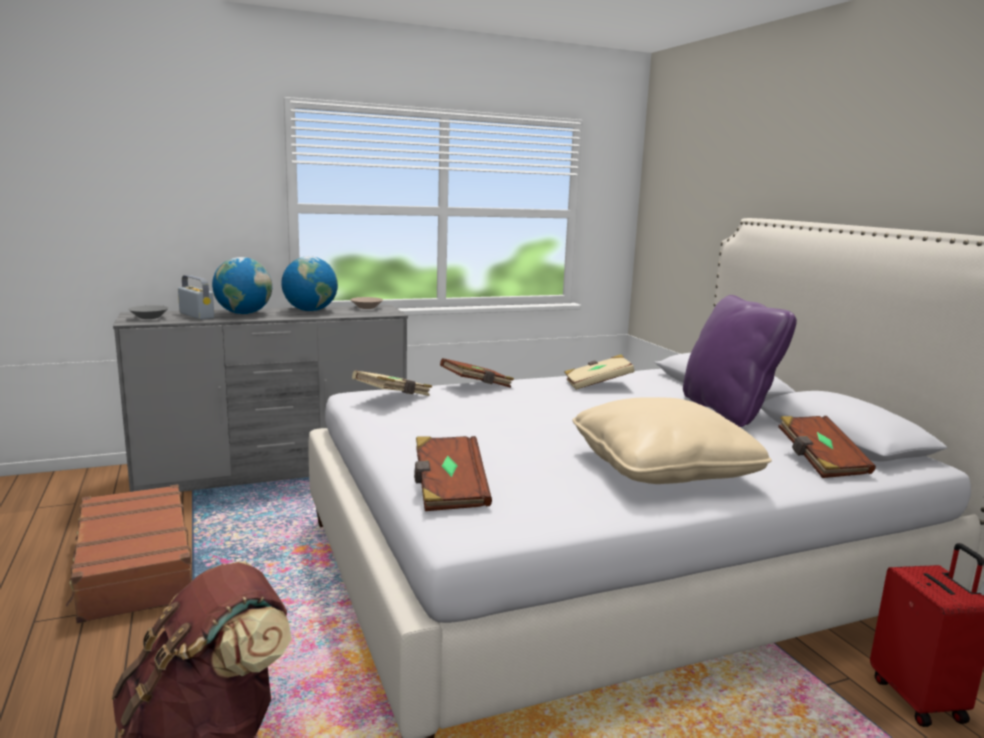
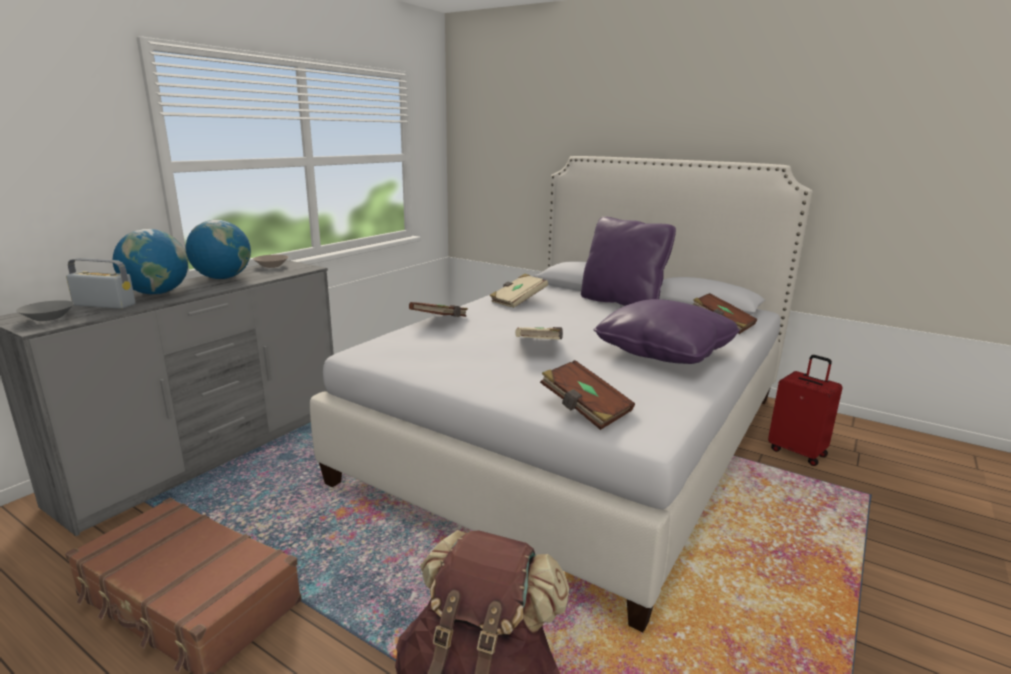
camera: 35 degrees left, 5 degrees up
(393, 398) = (400, 347): beige book -> beige book (538, 346)
(662, 469) = (664, 352): beige pillow -> purple pillow

